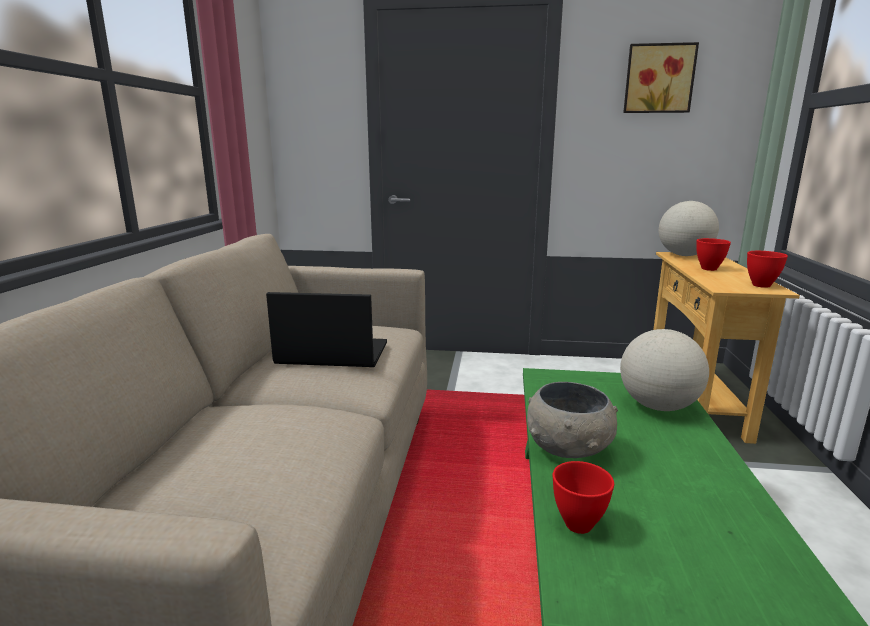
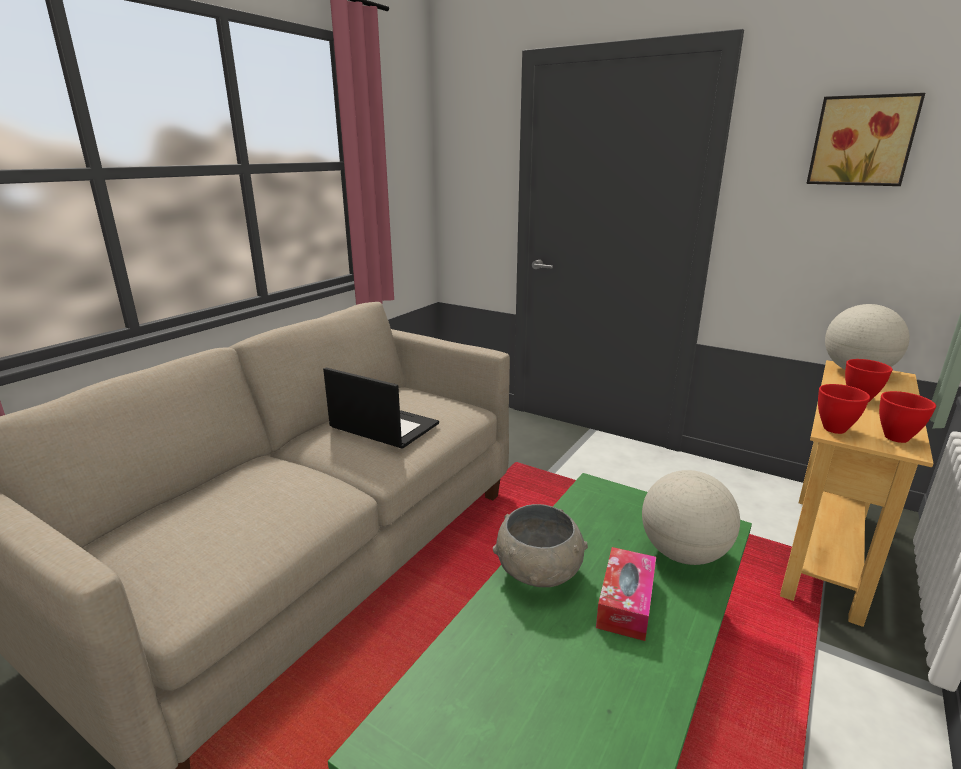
camera: 25 degrees right, 5 degrees up
(576, 524) = (471, 648): red bowl -> red bowl (833, 429)
(656, 450) = (625, 602): none -> tissue box

